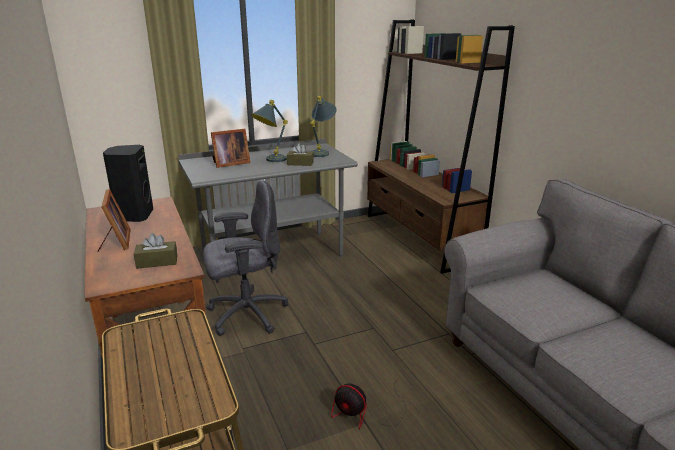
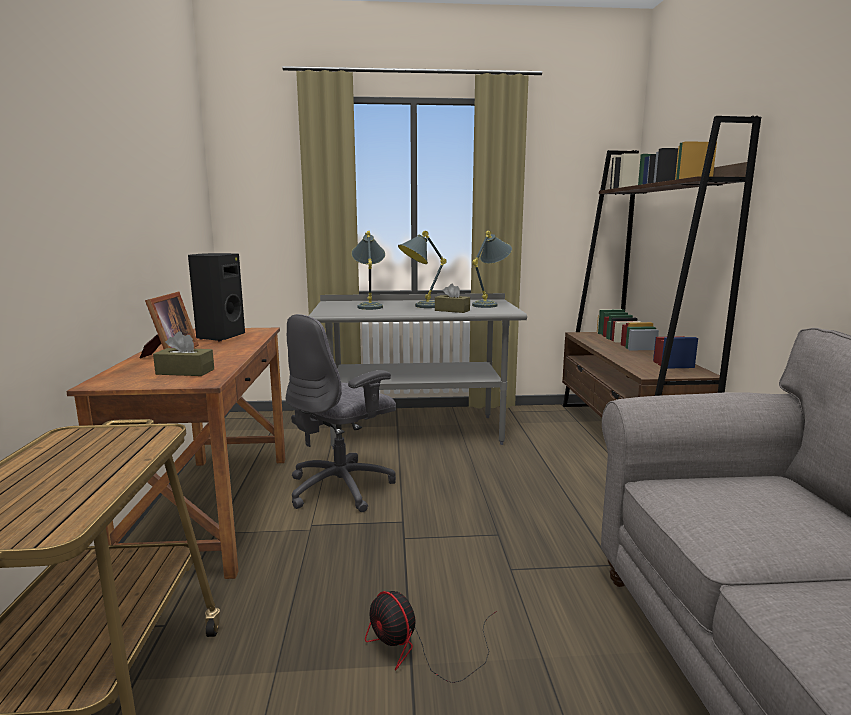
camera: 20 degrees right, 10 degrees down
(229, 163) = (370, 306): picture frame -> grey table lamp
(246, 314) = (342, 488): grey office chair -> grey office chair turned 135 degrees clockwise

